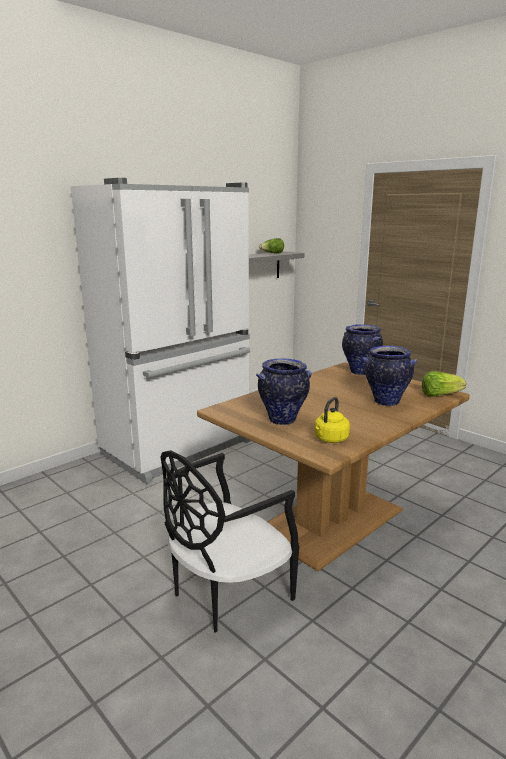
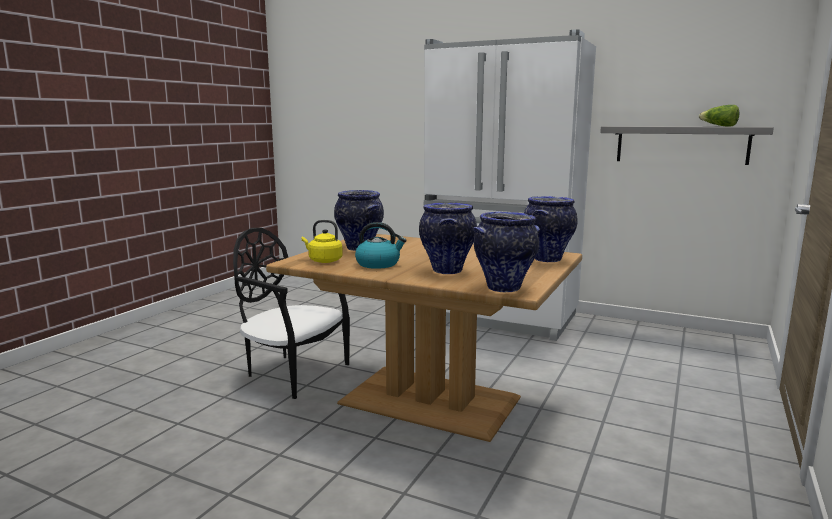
camera: 70 degrees right, 5 degrees down
(354, 420) = (378, 264): none -> kettle
(439, 395) = (504, 288): lettuce -> vase

